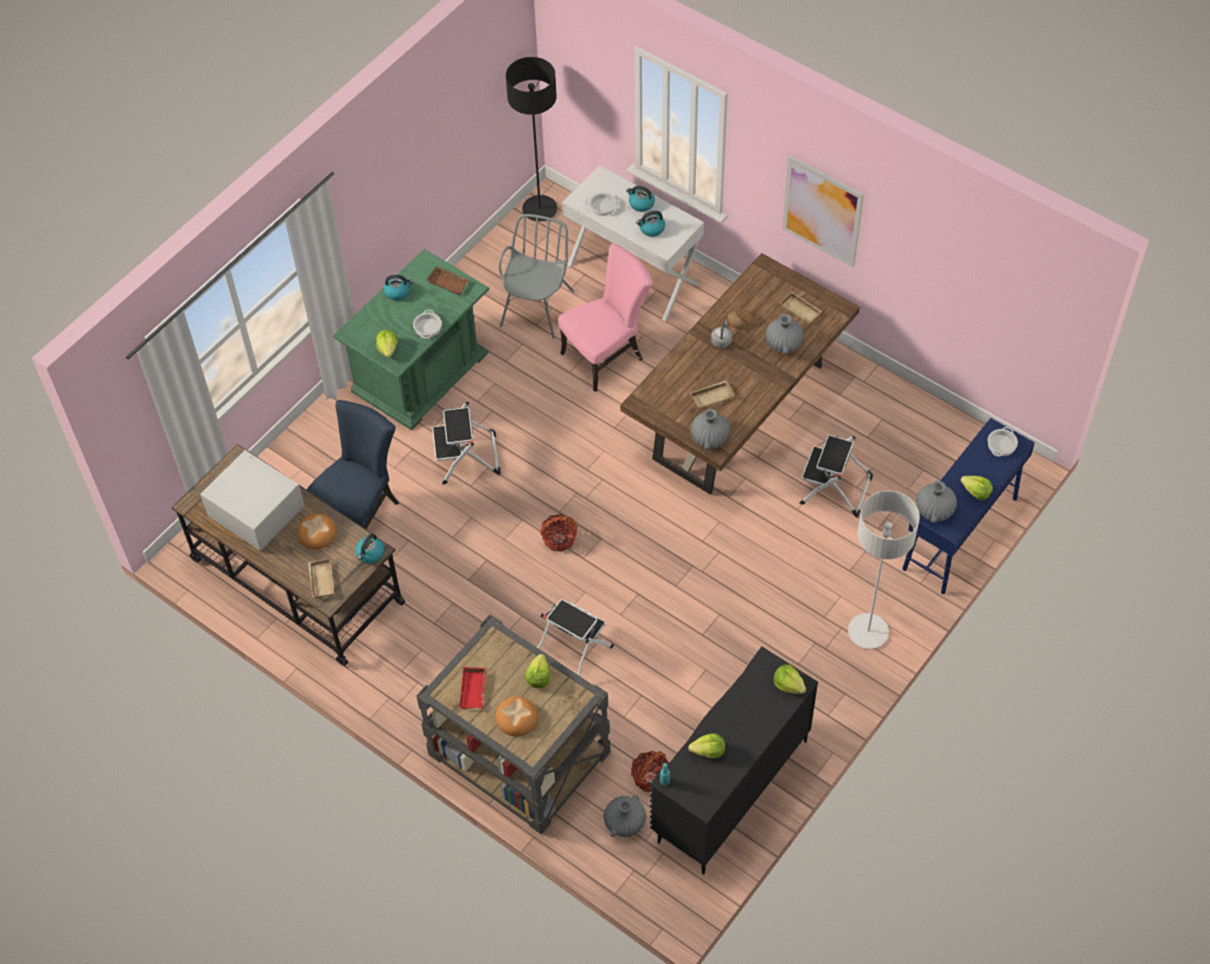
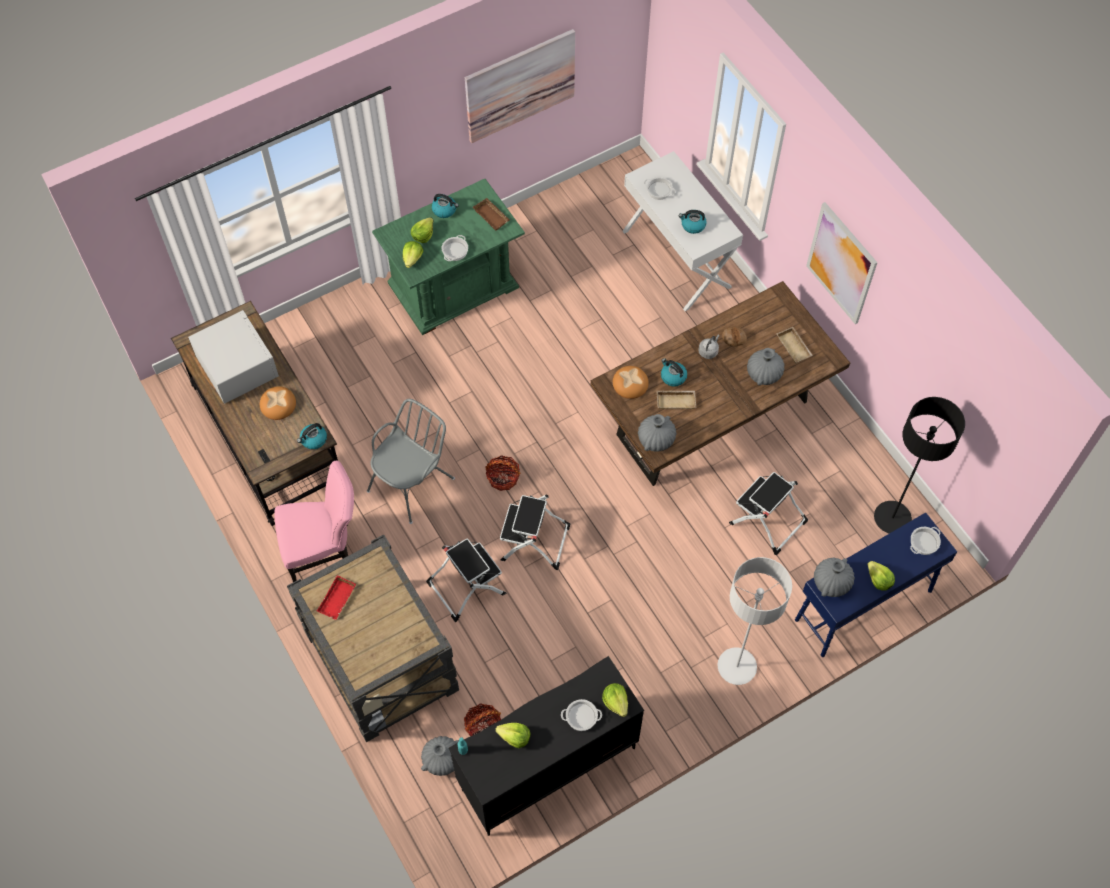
camera: 20 degrees right, 5 degrees up
(320, 580) = (261, 448): beige tray -> none
(362, 511) = (348, 392): blue chair -> none
(437, 141) = (520, 85): none -> picture
(466, 456) = (458, 375): step ladder -> step ladder (534, 540)
(517, 718) = (363, 640): bread -> bread (630, 384)
(537, 306) = (580, 260): grey chair -> grey chair (412, 481)
(538, 677) = (398, 609): lettuce -> lettuce (423, 235)
(539, 209) = (621, 172): black floor lamp -> black floor lamp (892, 518)
(607, 355) = (620, 325): pink chair -> pink chair (325, 552)
(641, 204) = (694, 199): kettle -> kettle (673, 377)
(762, 709) = (581, 716): none -> cooking pot

